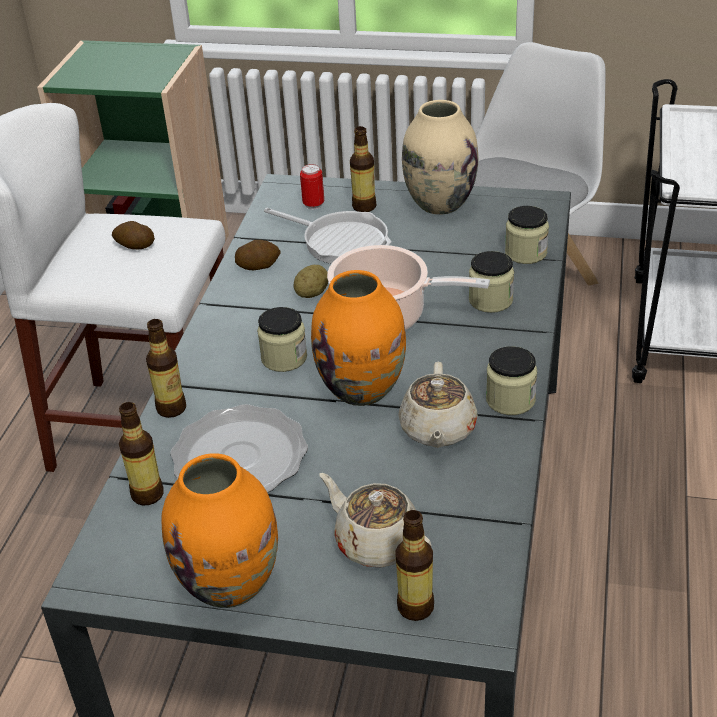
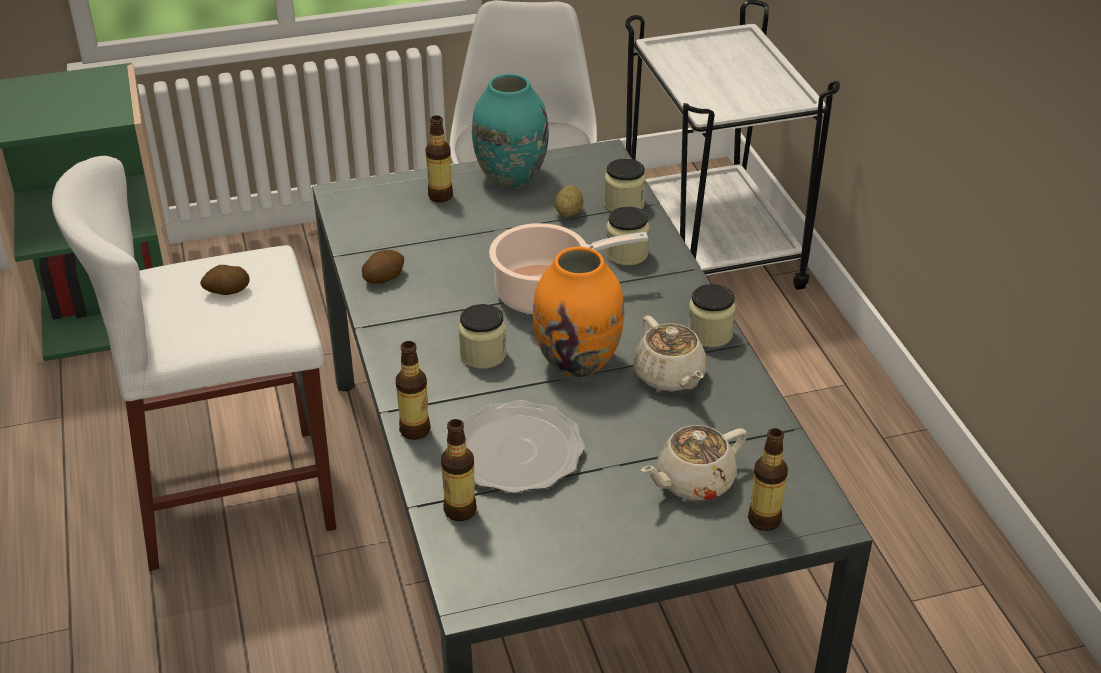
camera: 30 degrees left, 0 degrees up
(231, 583) = (600, 556): orange vase -> none
(312, 293) = (459, 290): potato -> potato (568, 213)
(313, 205) = (388, 205): can -> none
(340, 241) = (445, 234): frying pan -> none
(376, 542) = (693, 482): beige teapot -> beige teapot turned 45 degrees counterclockwise
(439, 203) = (510, 176): beige vase -> turquoise vase

